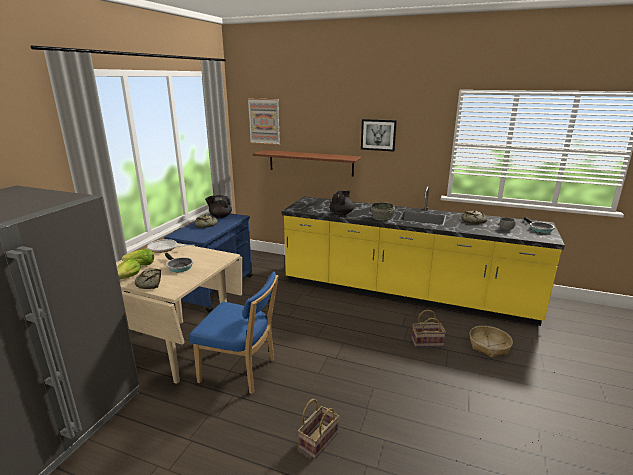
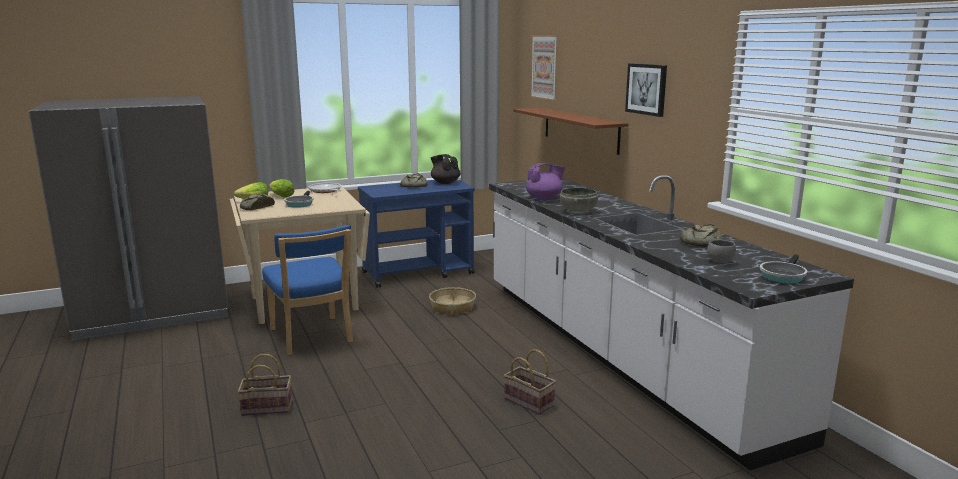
camera: 45 degrees right, 5 degrees down
(341, 214) = (544, 198): black teapot -> purple teapot
(405, 293) = (618, 351): yellow counter -> white counter
(488, 346) = (601, 444): basket -> basket (452, 307)

